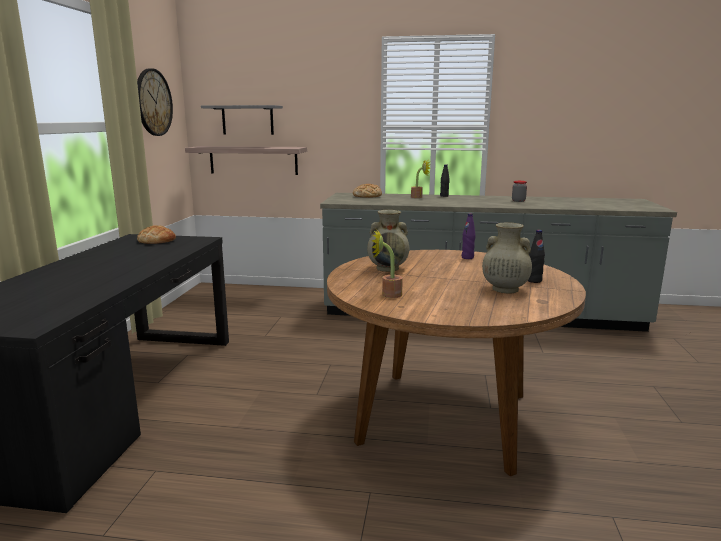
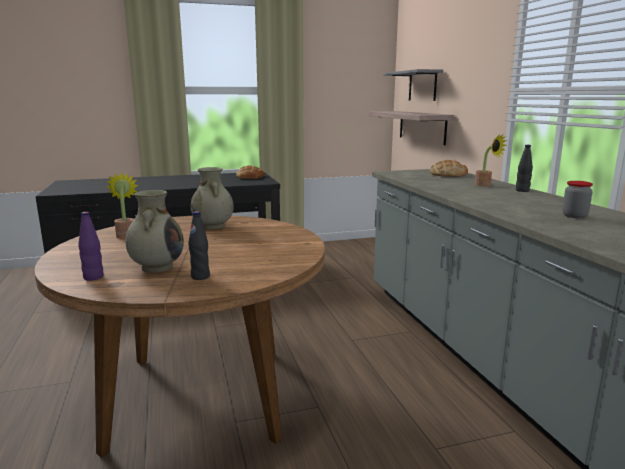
camera: 65 degrees right, 0 degrees up
(153, 102) = (341, 71): wall clock -> none
(467, 257) = (285, 245): purple bottle -> purple bottle (93, 277)

